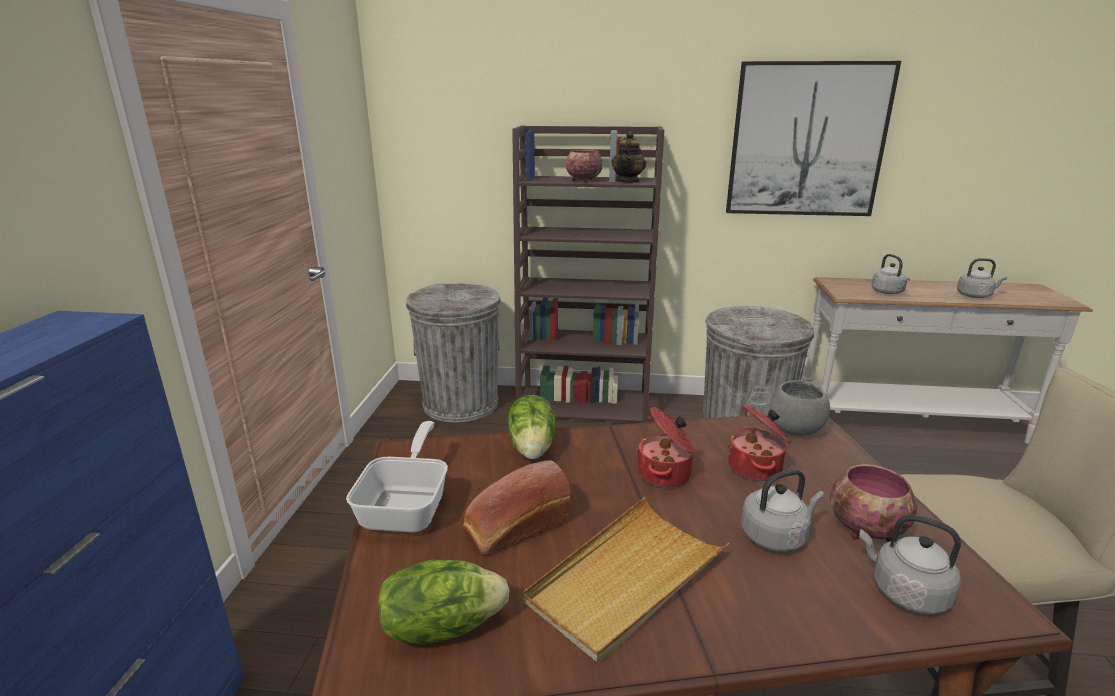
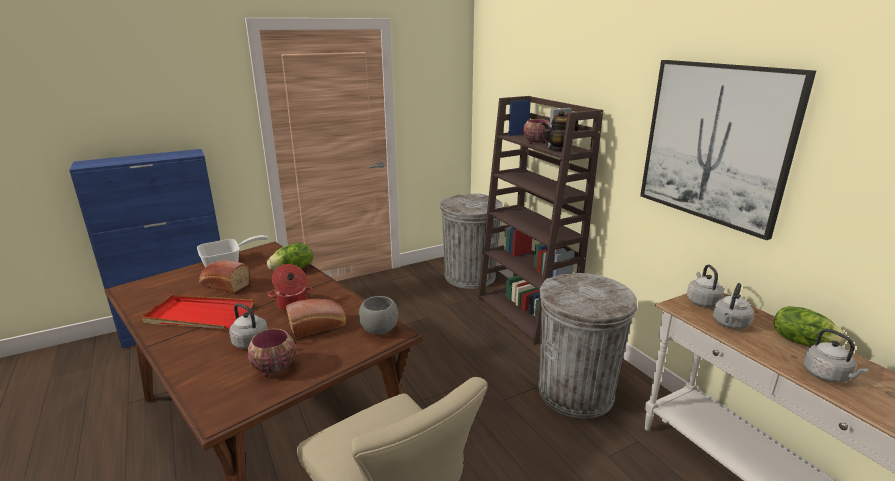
camera: 55 degrees right, 0 degrees up
(441, 626) = (156, 291): lettuce -> lettuce (801, 341)
(626, 579) = (199, 315): beige tray -> red tray
(756, 468) = (318, 326): cooking pot -> bread
(904, 592) = (220, 385): grey kettle -> grey kettle (701, 301)

